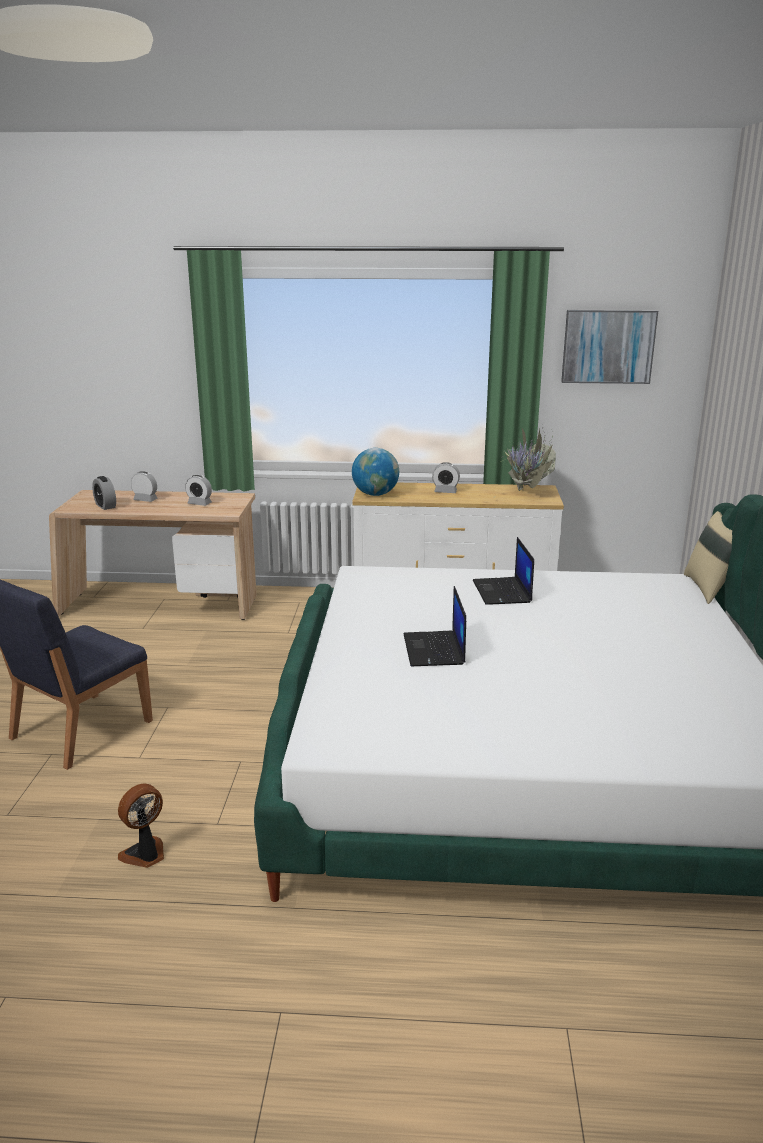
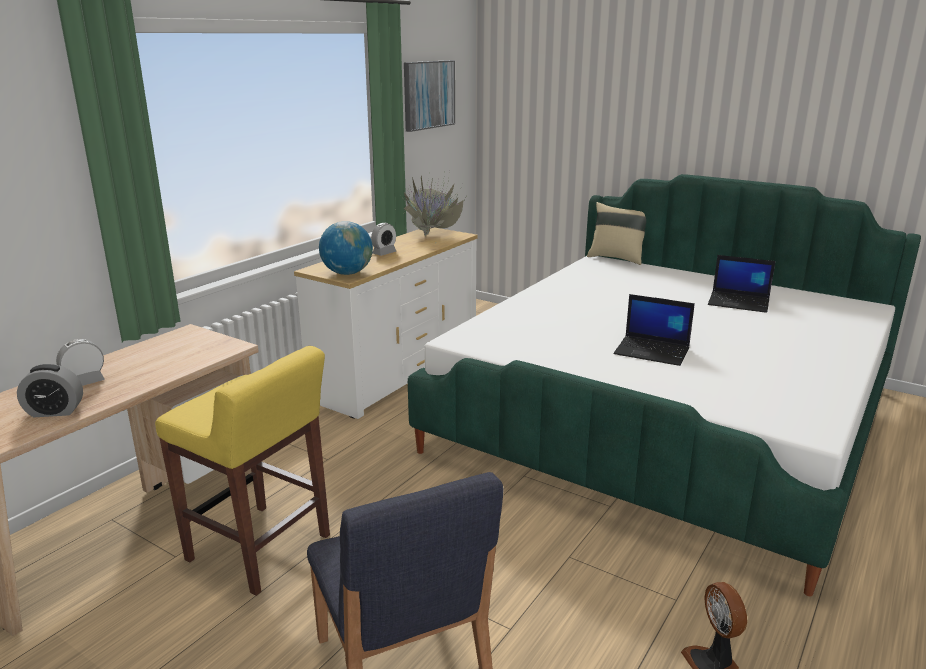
camera: 60 degrees left, 0 degrees up
(167, 648) = (260, 549): none -> yellow stool
(199, 503) = (170, 355): alarm clock -> none
(502, 592) = (561, 305): laptop -> laptop (739, 302)

